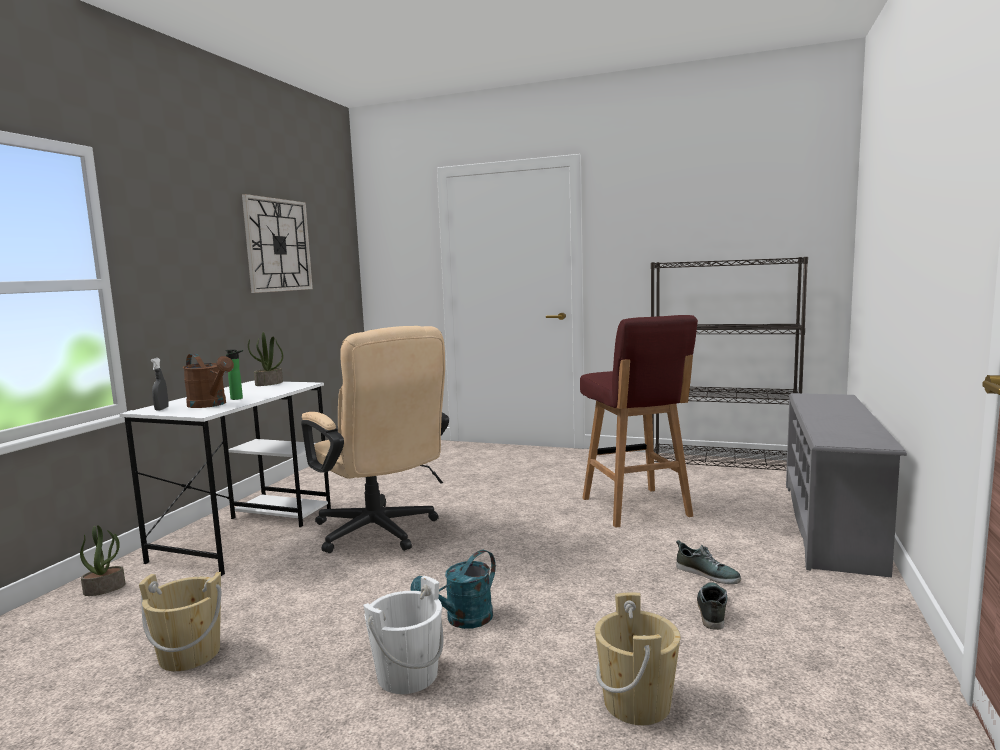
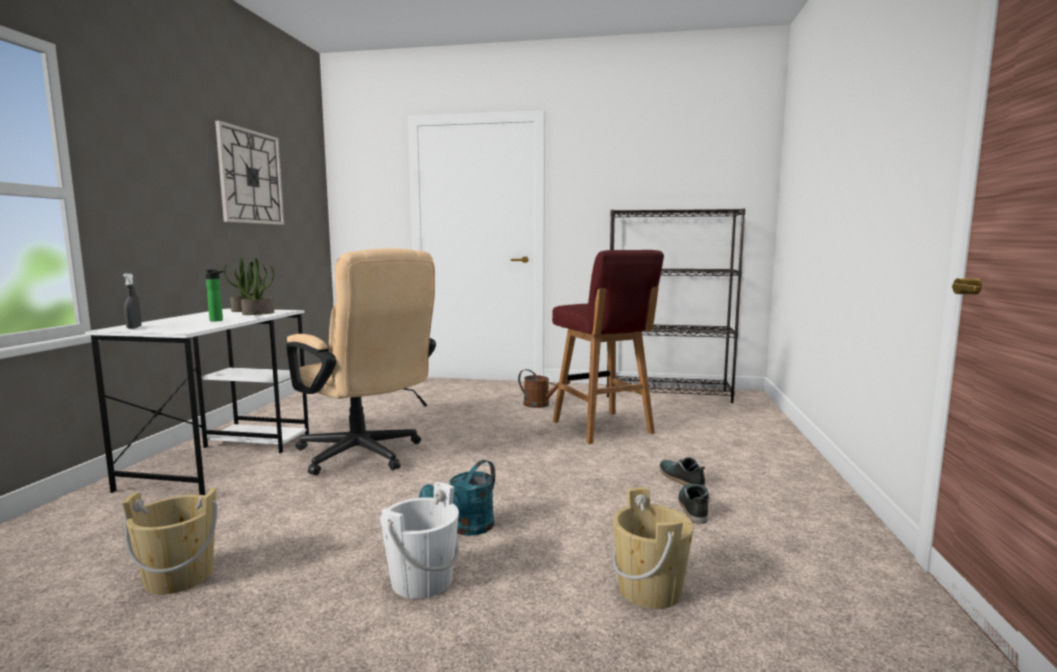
camera: 10 degrees left, 0 degrees up
(105, 588) = (67, 518): potted plant -> potted plant (258, 313)
(210, 405) = (189, 325): brown watering can -> brown watering can (541, 405)
(707, 574) = (680, 478): shoe -> shoe turned 150 degrees counterclockwise
(832, 525) = (772, 436): grey shoe rack -> none

